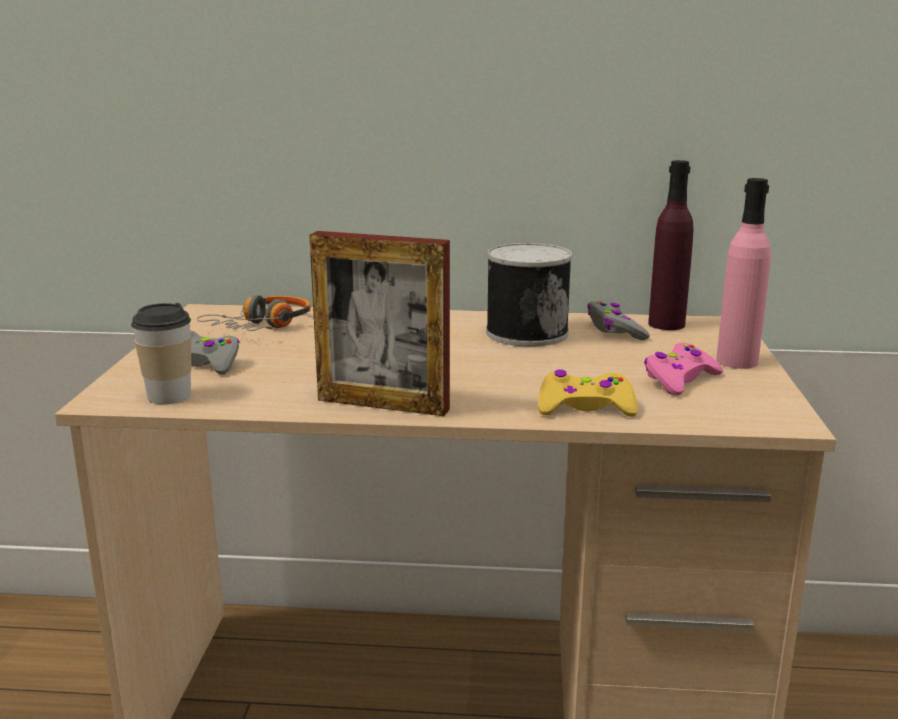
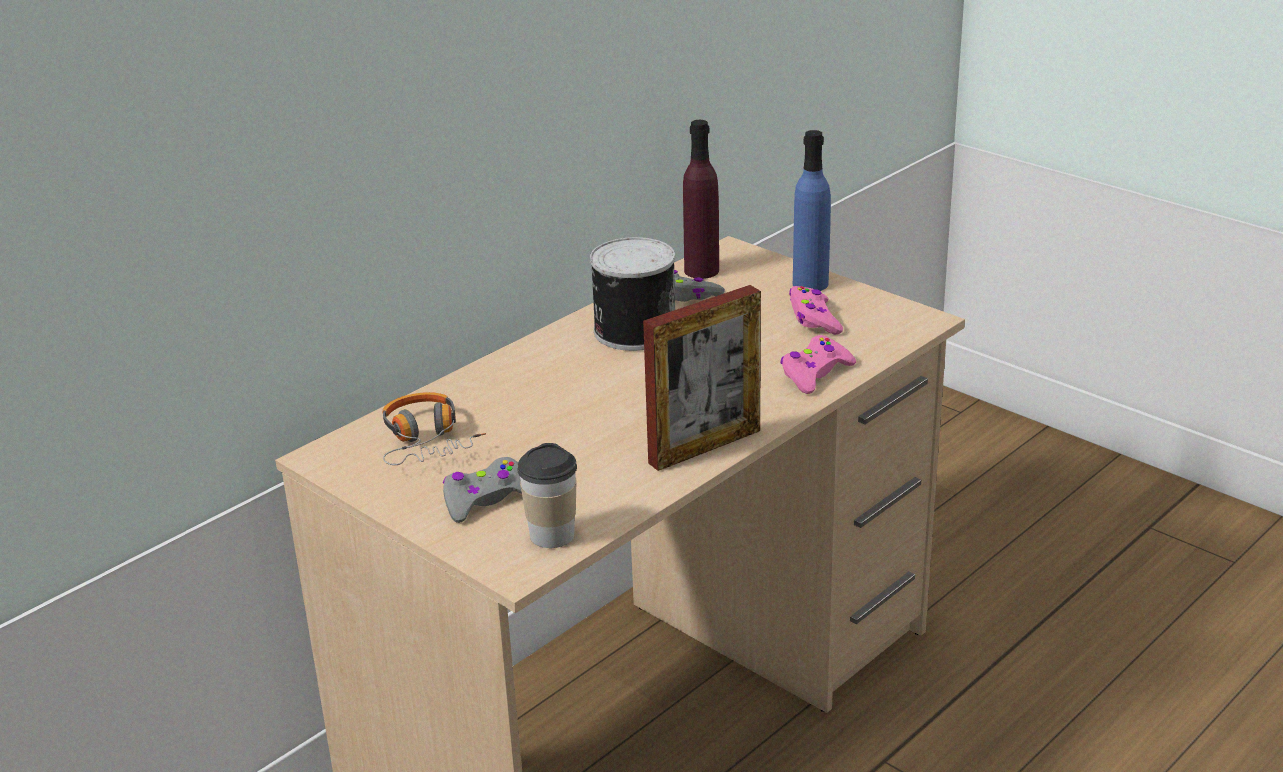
camera: 50 degrees left, 10 degrees up
(585, 407) = (815, 373): yellow game controller -> pink game controller
(737, 361) = (810, 284): pink bottle -> blue bottle

